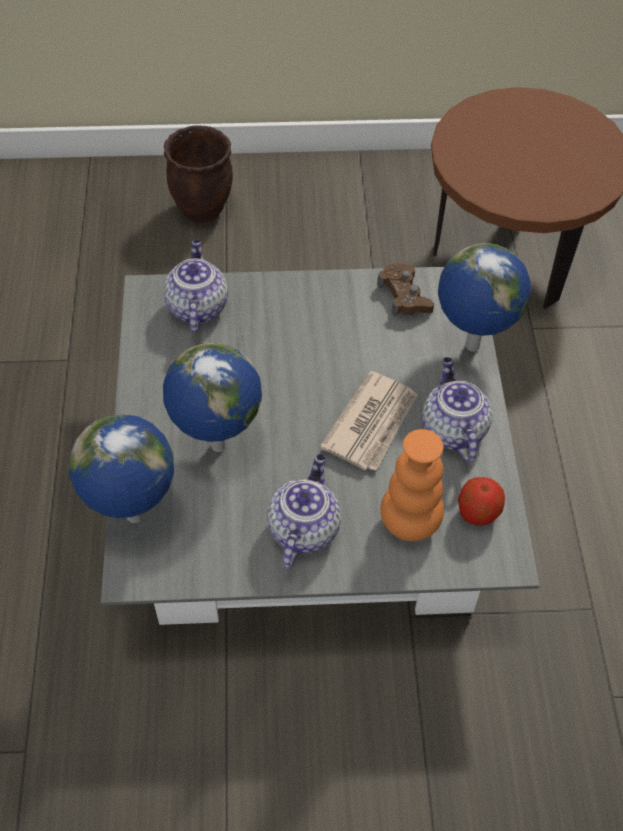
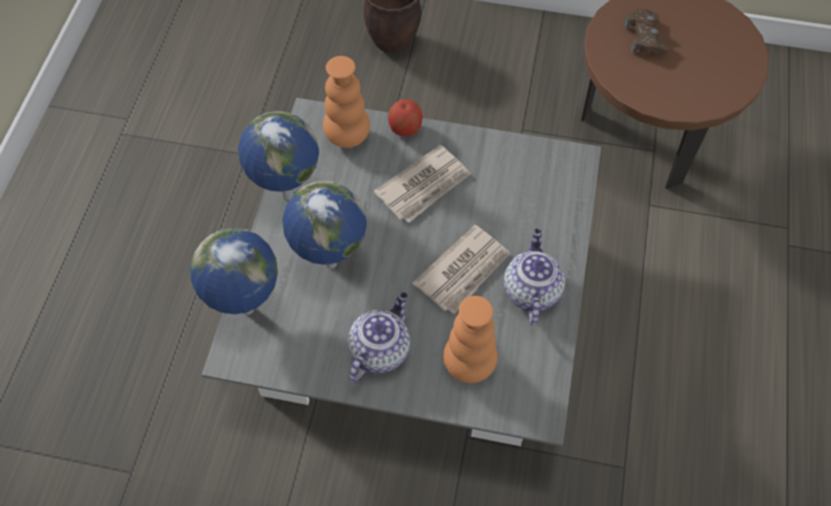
camera: 15 degrees right, 5 degrees up
(197, 307) = (347, 137): teapot -> orange vase
(300, 342) = (424, 186): none -> newspaper
(404, 296) = (526, 162): brown game controller -> brown game controller (645, 38)
(471, 347) = (570, 220): globe -> globe (286, 195)
(477, 513) = (529, 369): apple -> apple (405, 129)

